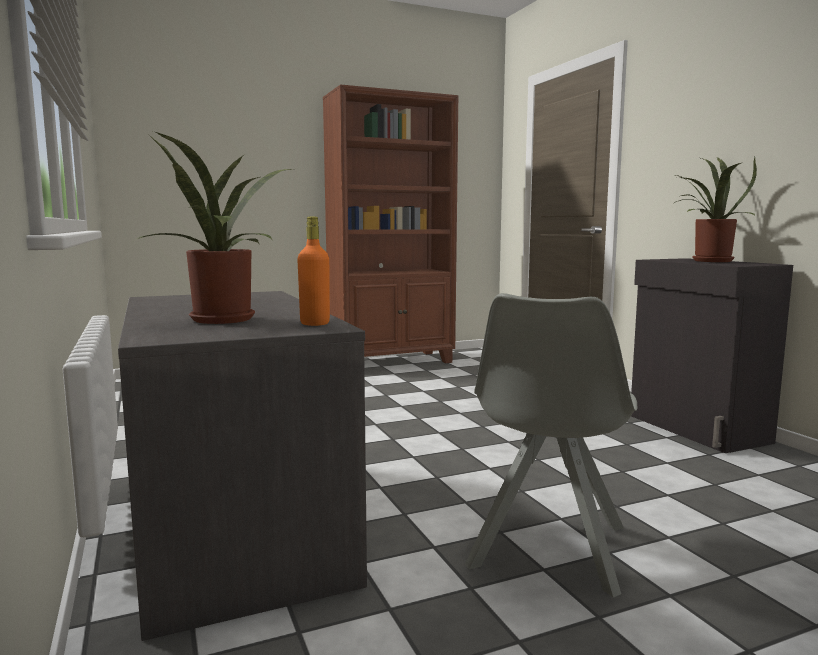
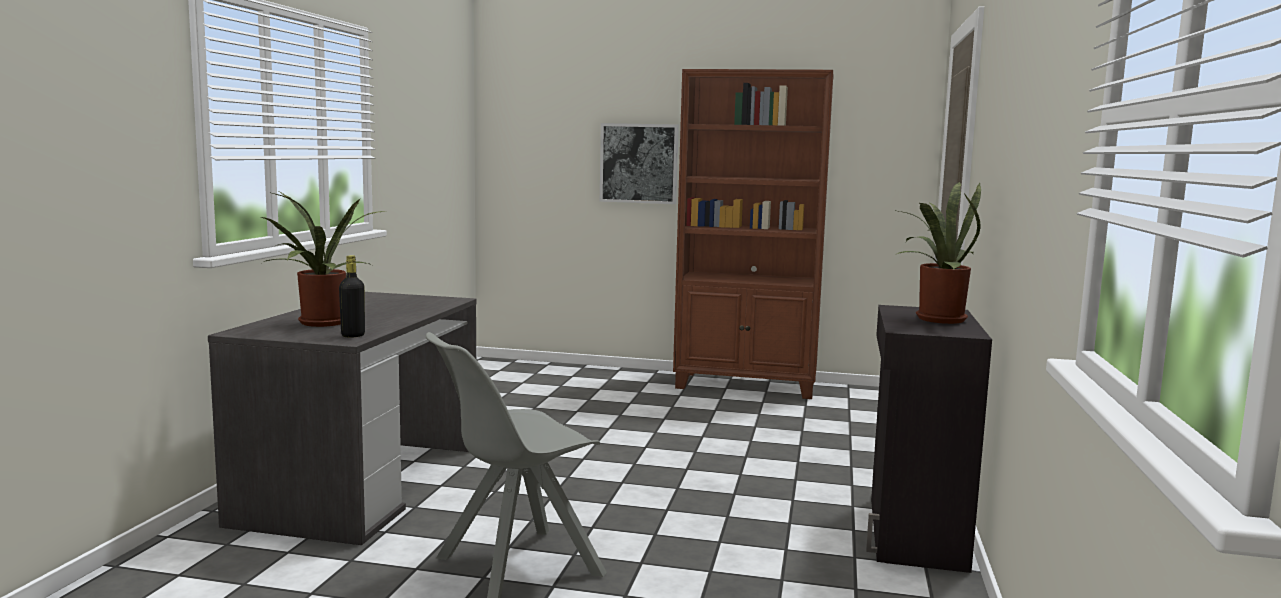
camera: 35 degrees right, 0 degrees up
(276, 176) = (639, 163): none -> picture
(315, 323) = (353, 335): orange bottle -> black bottle

